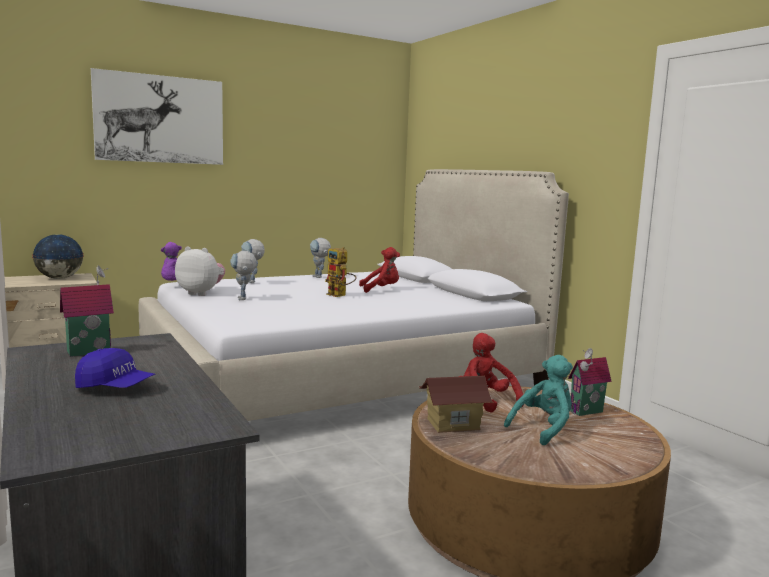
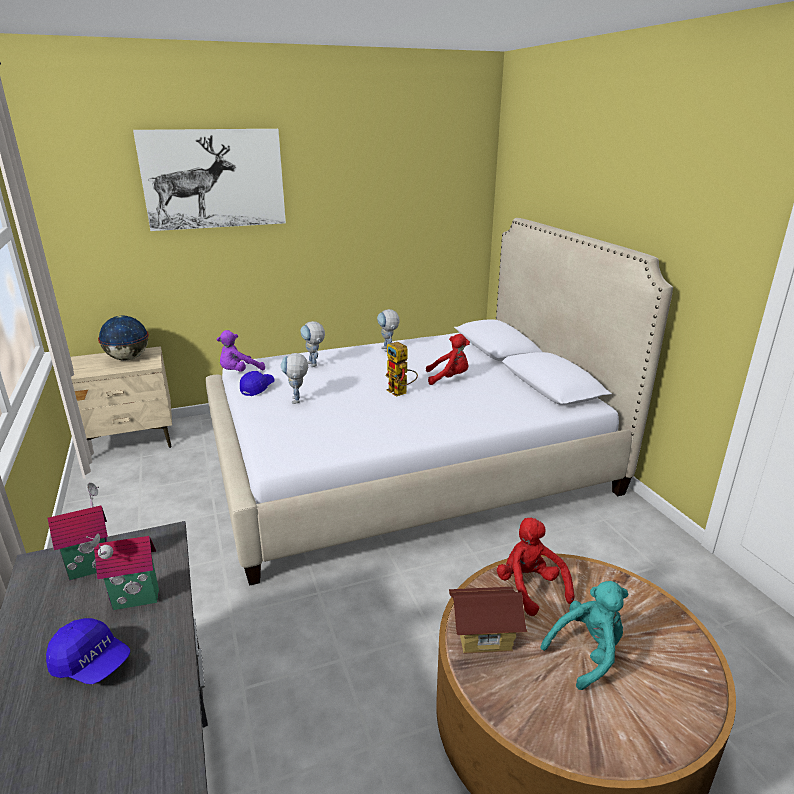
camera: 10 degrees right, 15 degrees up
(201, 293) = (257, 388): plush toy -> blue cap
(587, 412) = (647, 619): toy house -> toy house (135, 602)

